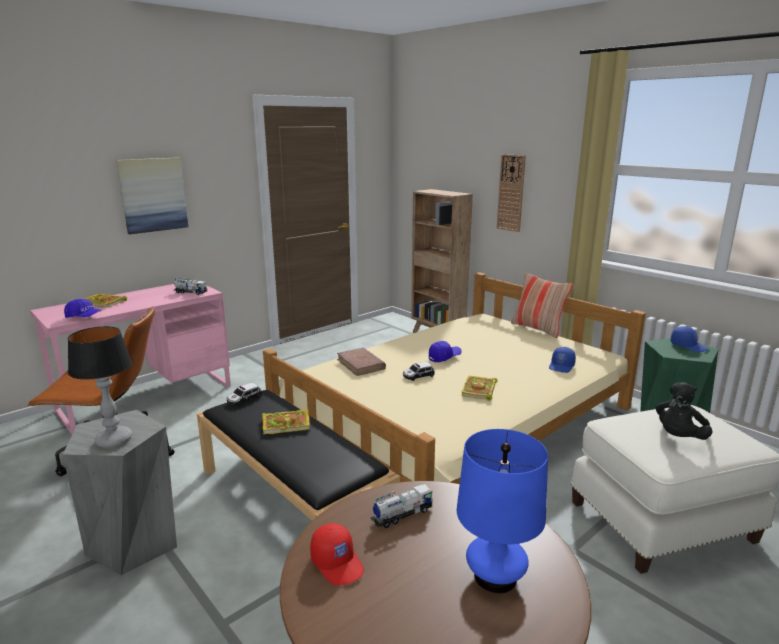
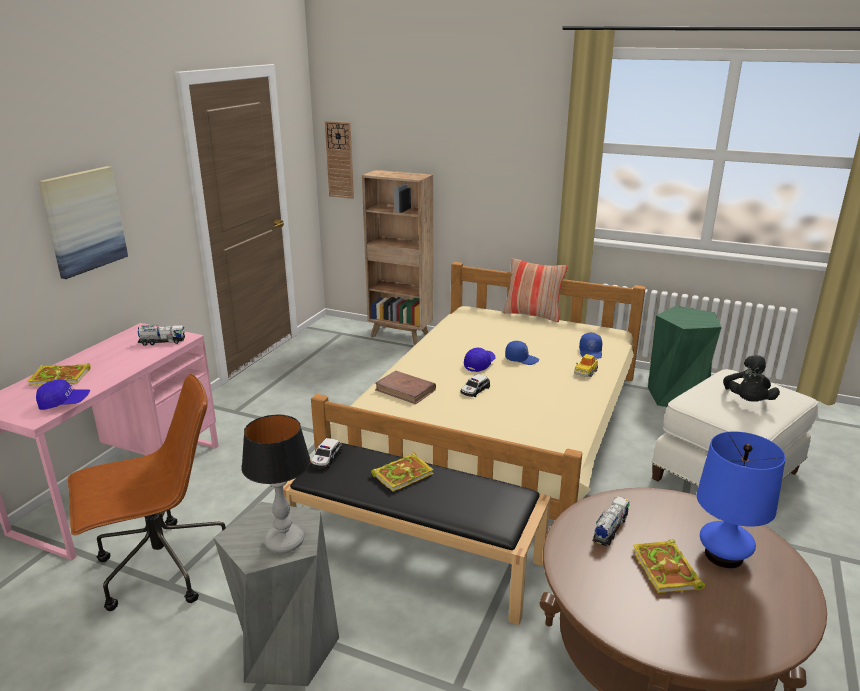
camera: 25 degrees left, 5 degrees up
(338, 563) = (603, 587): red cap -> none
(479, 390) = (545, 393): book -> book (667, 571)
(511, 193) = (481, 172): wall clock -> wall clock (340, 160)
(538, 381) = (585, 372): none -> toy car
(688, 346) = (692, 314): blue cap -> blue cap (521, 359)

